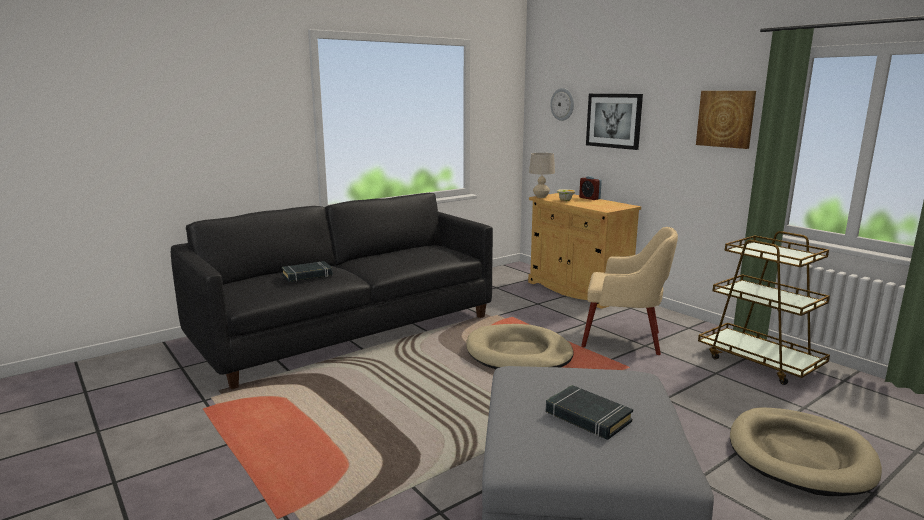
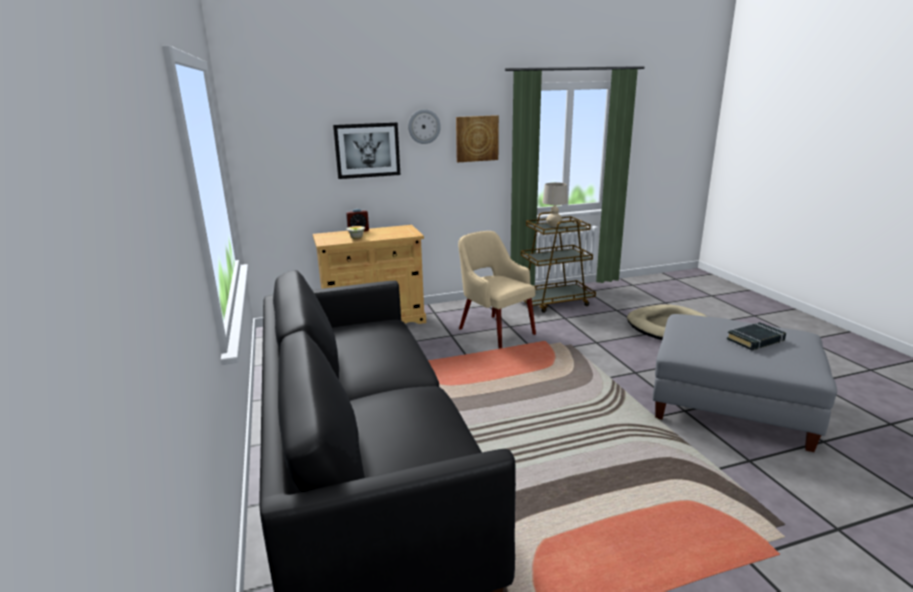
camera: 70 degrees left, 5 degrees up
(307, 275) = (411, 414): black book -> none
(518, 353) = (497, 377): beige dog bed -> none
(541, 197) = (325, 243): beige table lamp -> beige table lamp (553, 226)
(562, 104) = (293, 139): wall clock -> wall clock (424, 126)
(624, 339) = (495, 330): beige armchair -> beige armchair turned 75 degrees counterclockwise

